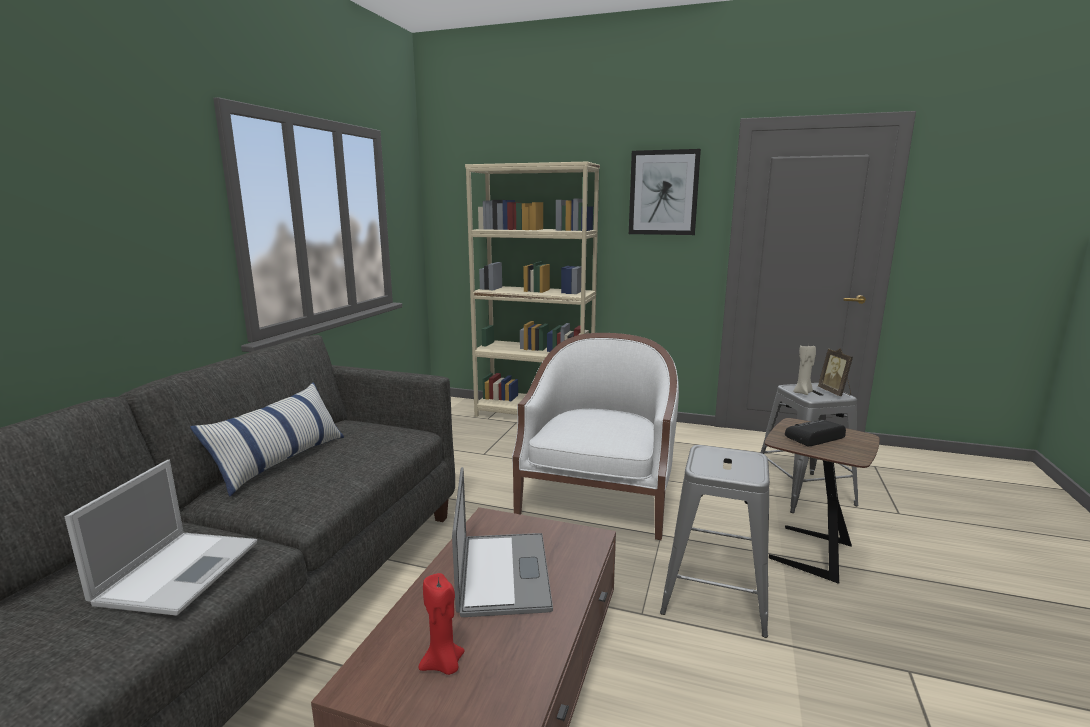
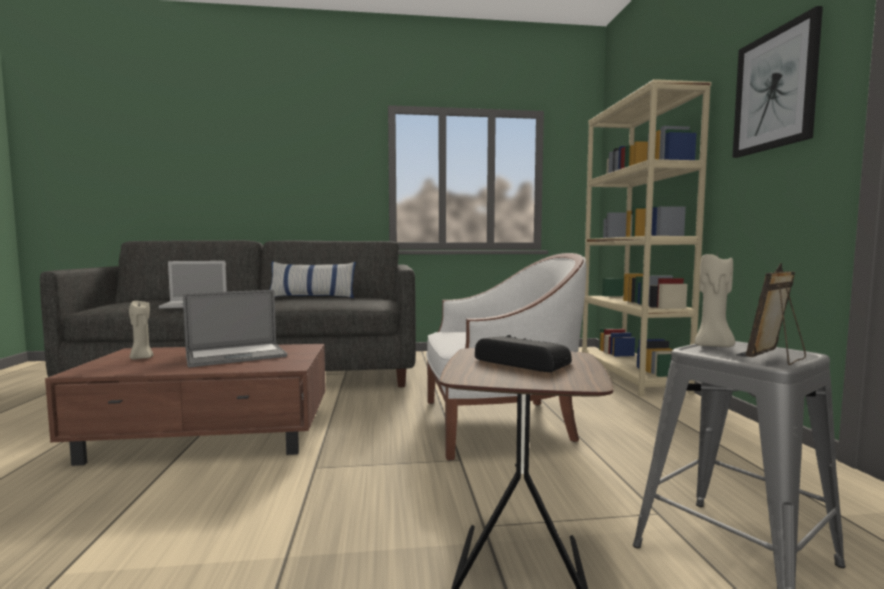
camera: 65 degrees right, 10 degrees down
(443, 665) = (141, 358): red candle -> beige candle
(714, 593) = (366, 499): grey stool -> none

